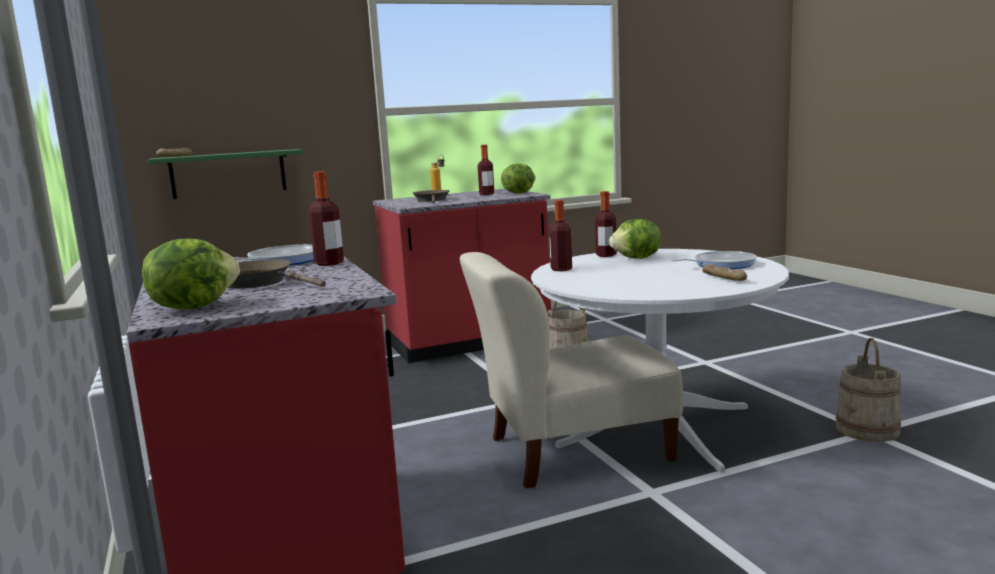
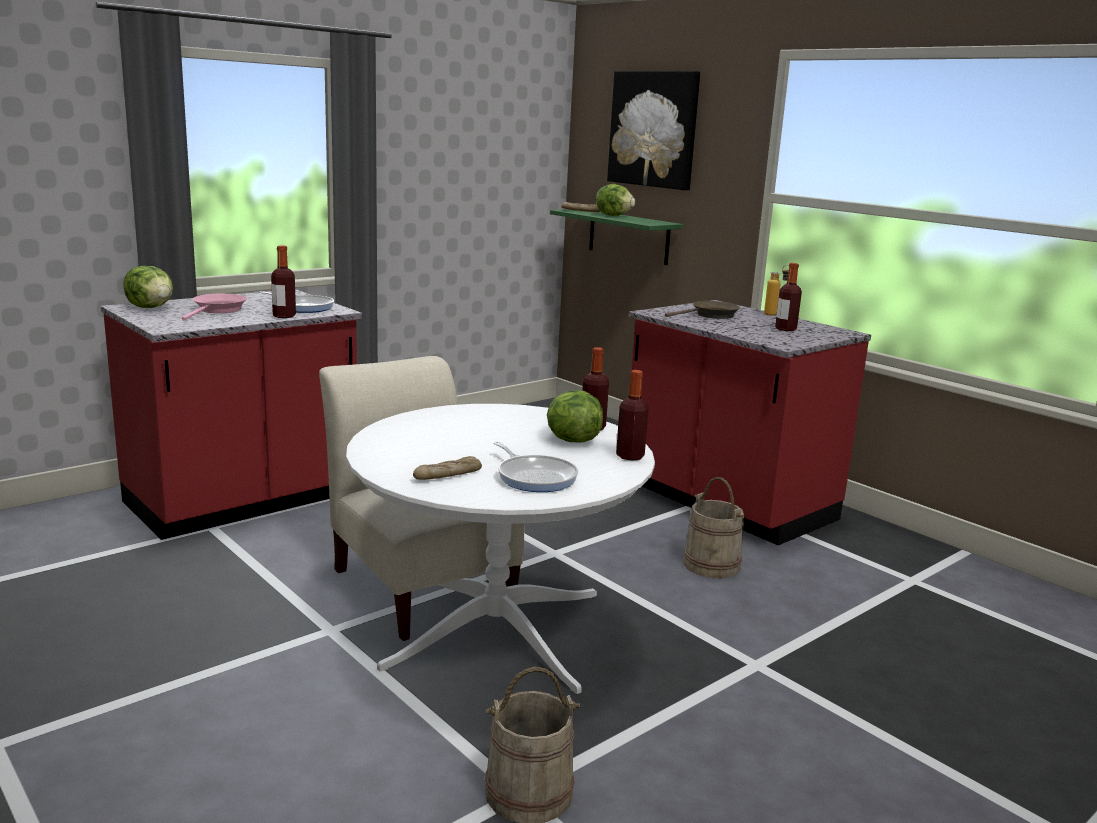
camera: 70 degrees right, 5 degrees up
(239, 66) = (654, 129): none -> picture
(260, 283) = (218, 310): brown frying pan -> pink frying pan
(518, 193) = (798, 339): lettuce -> lettuce (614, 216)
(561, 269) = (503, 412): bottle -> bottle (630, 456)

